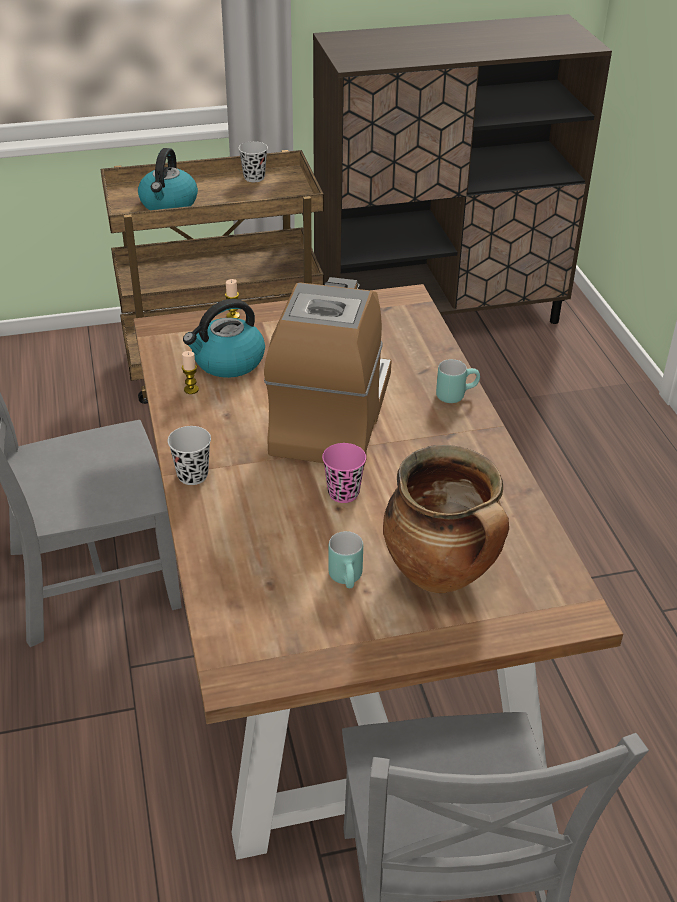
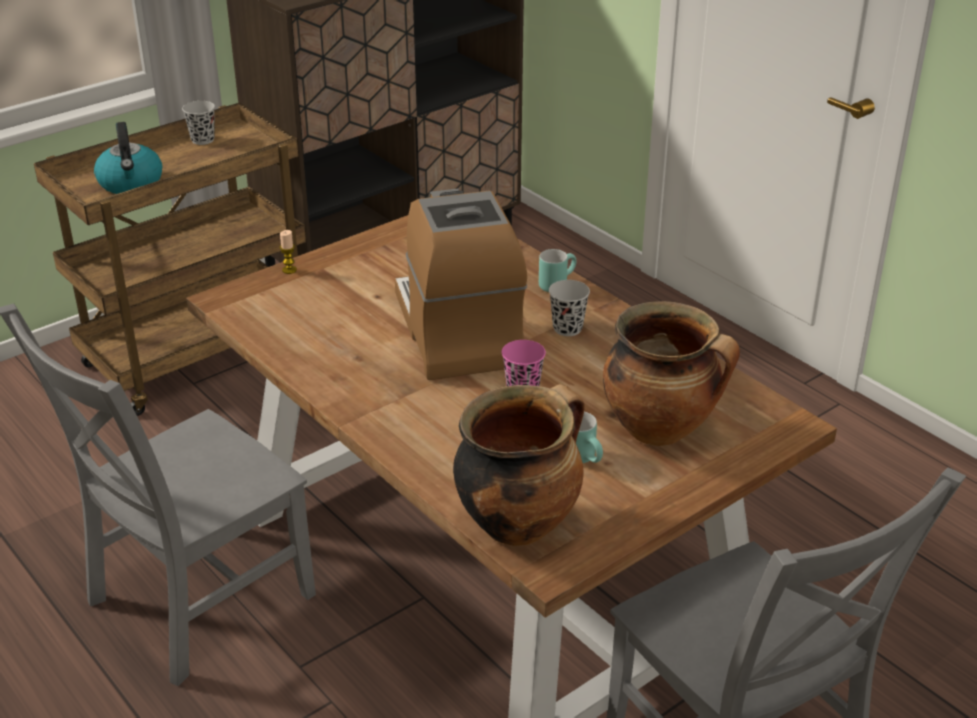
camera: 25 degrees left, 5 degrees down
(191, 389) = (303, 345): candle -> none
(192, 475) = (369, 418): black cup -> black cup (567, 328)
(227, 362) = (319, 312): kettle -> none
(241, 622) = (518, 522): none -> cooking pot

